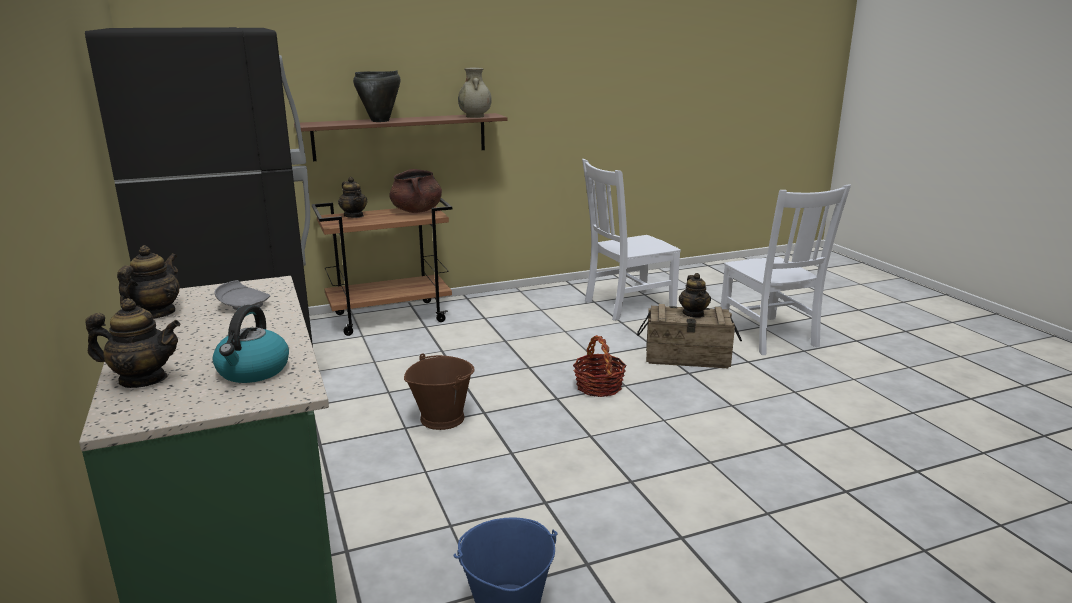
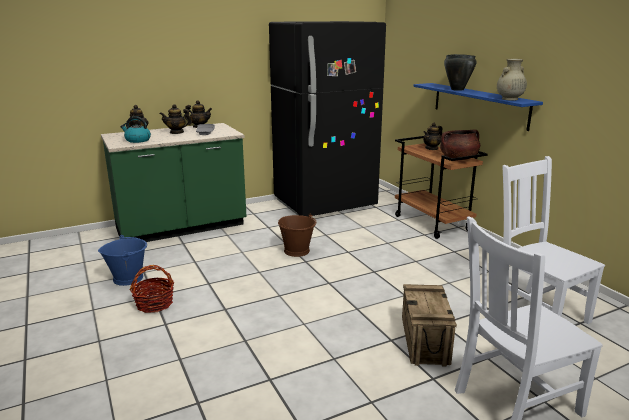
camera: 85 degrees right, 0 degrees up
(401, 136) = (479, 105): brown shelf -> blue shelf
(598, 387) = (350, 298): basket -> basket (154, 304)
(693, 314) = (429, 304): teapot -> teapot (177, 132)

